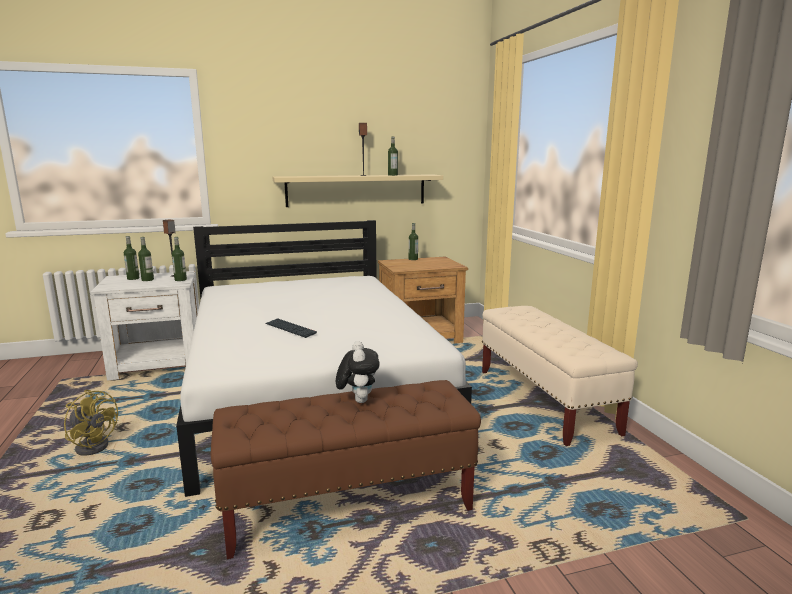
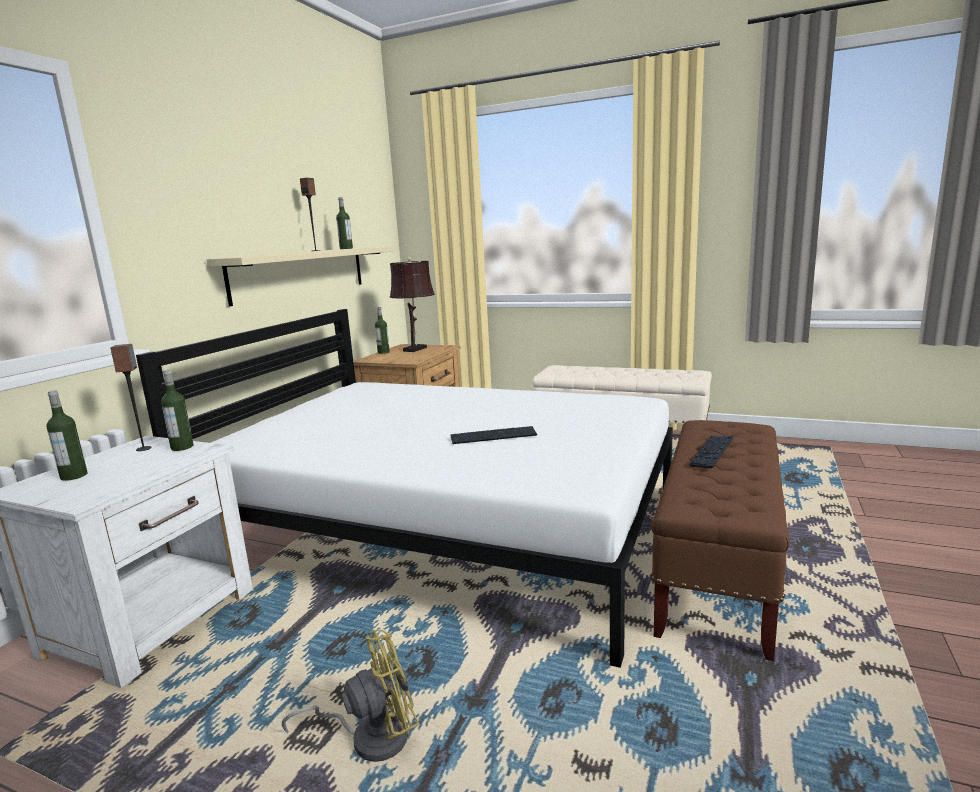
camera: 50 degrees left, 0 degrees up
(147, 280) = (116, 467): bottle -> none
(358, 400) = (712, 452): plush toy -> keyboard
(436, 262) = (416, 349): none -> brown table lamp

